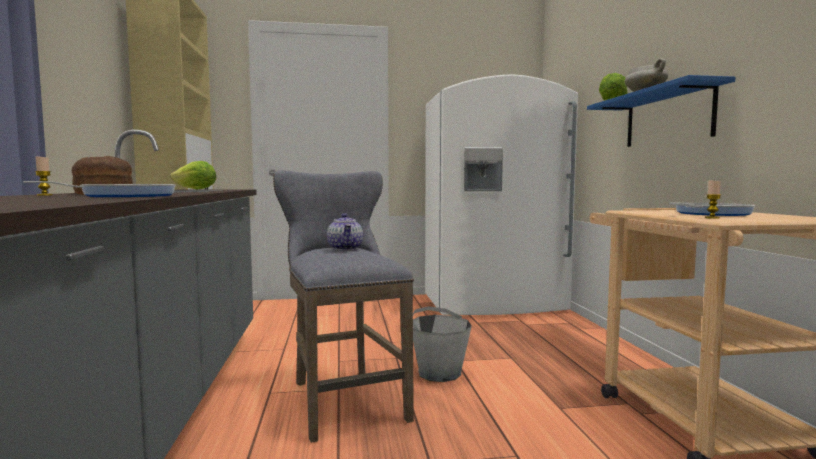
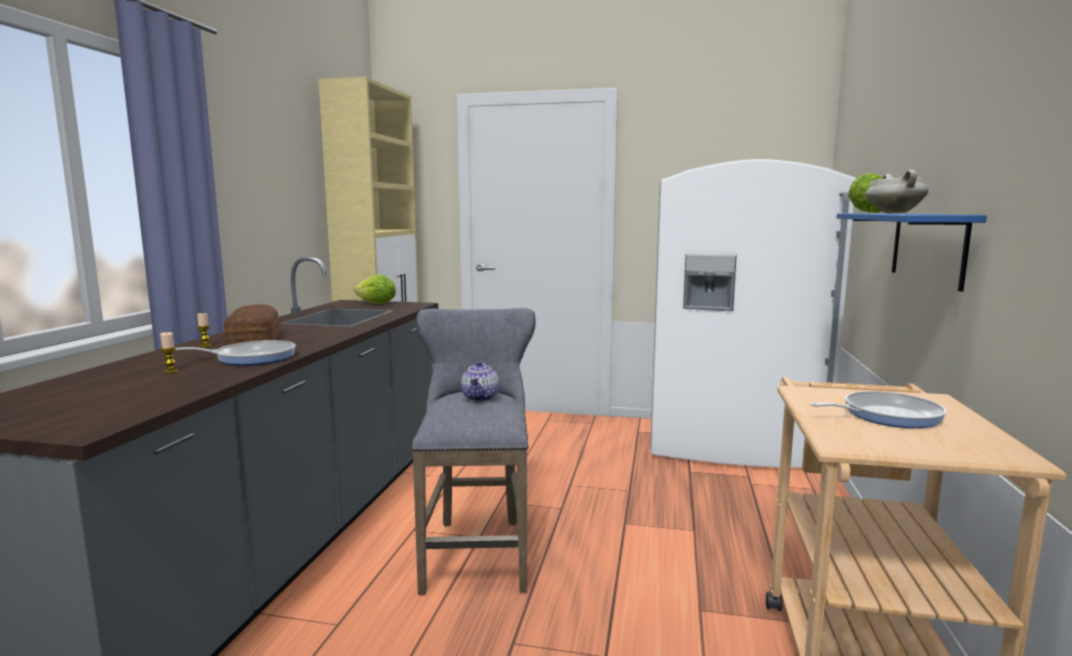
camera: 20 degrees right, 5 degrees up
(439, 372) = (595, 536): grey bucket -> none
(712, 218) = (848, 434): candle -> candle (170, 371)

